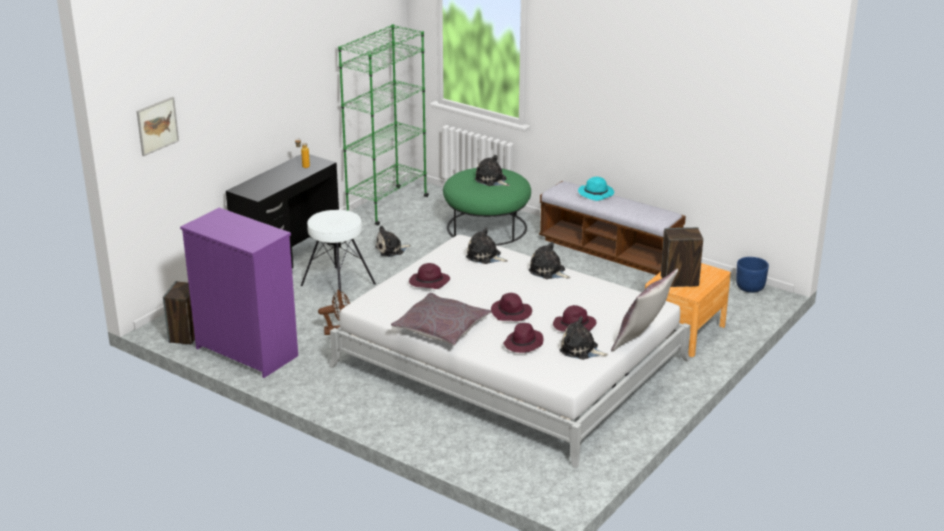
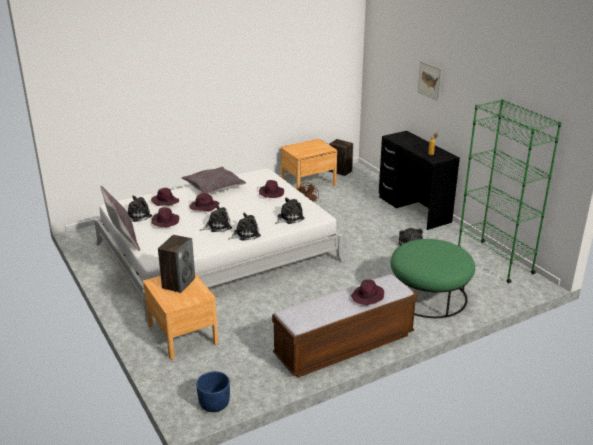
camera: 115 degrees right, 0 degrees up
(157, 126) = (383, 56): picture -> picture (430, 80)
(246, 351) = (308, 183): purple dresser -> brown nightstand
(337, 285) = (369, 219): white stool -> none
(492, 180) = (430, 255): plush toy -> plush toy (217, 226)
(596, 194) = (367, 297): turquoise hat -> purple hat

